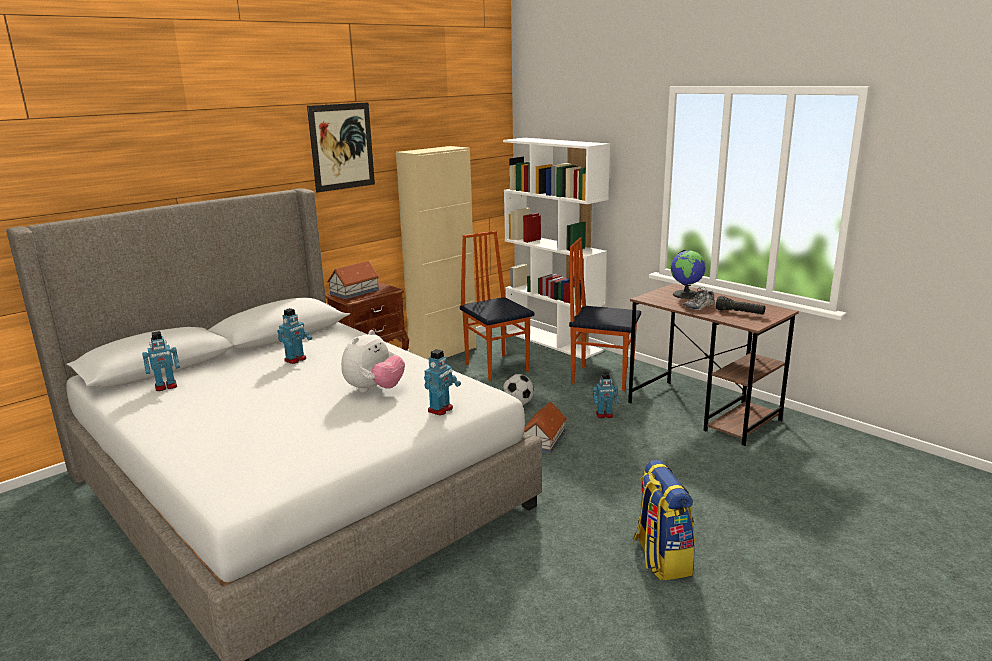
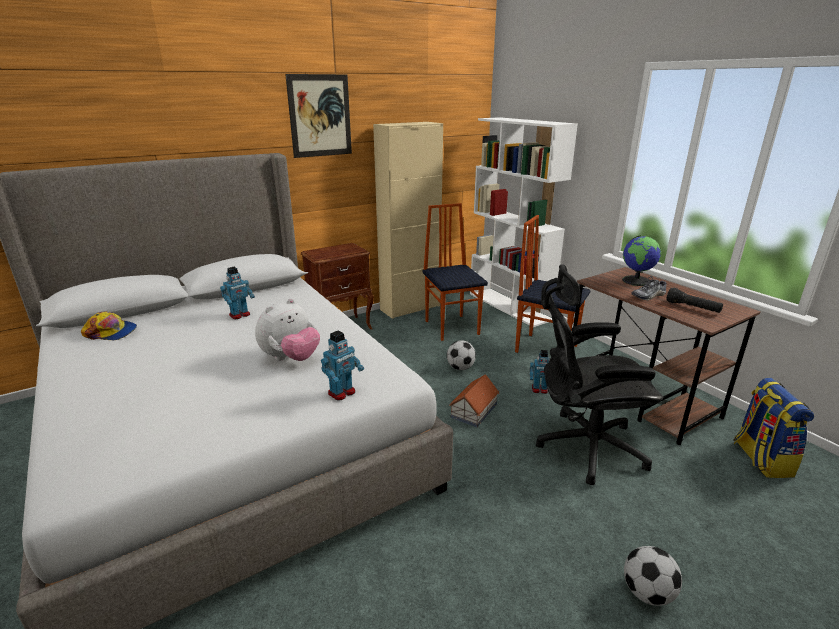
camera: 10 degrees right, 5 degrees up
(166, 387) = (111, 332): toy robot -> cap
(355, 291) = (327, 250): toy house -> none
(658, 457) = (584, 447): none -> office chair
(660, 558) = (564, 586): backpack -> backpack (760, 459)
(730, 553) = (646, 593): none -> football

